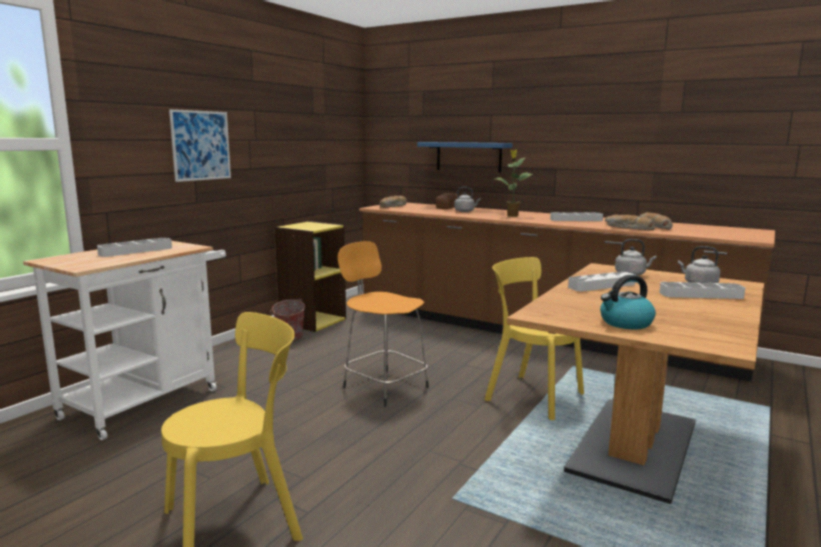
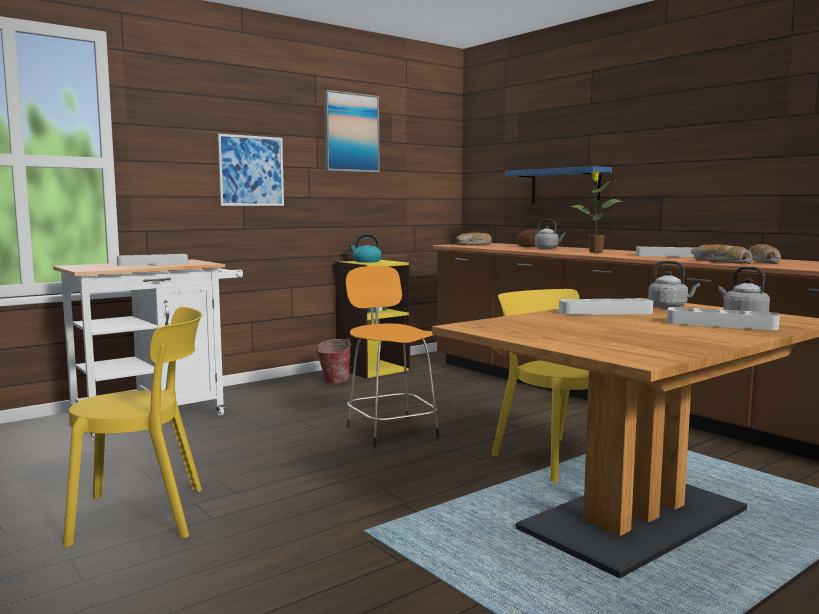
camera: 20 degrees right, 5 degrees down
(282, 105) = (351, 132): none -> picture
(625, 323) = (558, 337): kettle -> kettle (366, 261)

